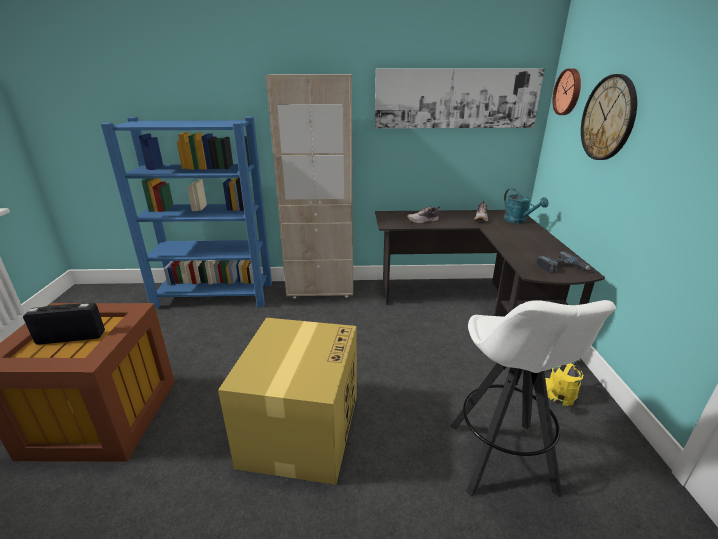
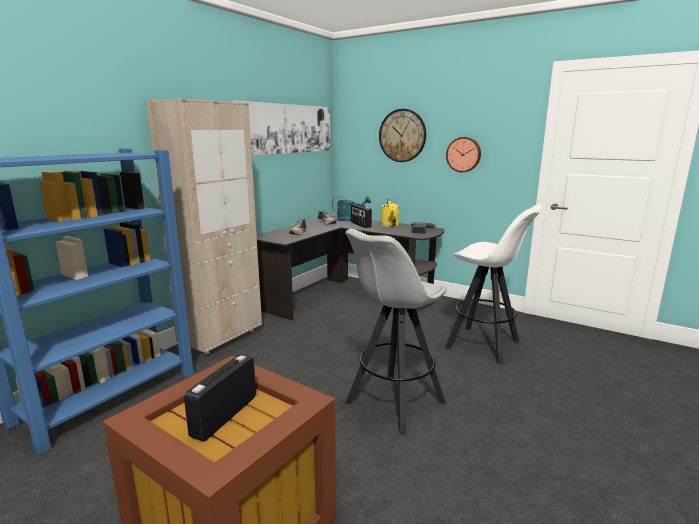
camera: 55 degrees left, 10 degrees down
(301, 428) = (393, 403): cardboard box -> grey stool
(508, 232) = (360, 225): none -> radio
(557, 398) = (455, 312): yellow watering can -> yellow watering can (390, 225)
(568, 92) = (354, 123): wall clock -> wall clock (464, 154)

